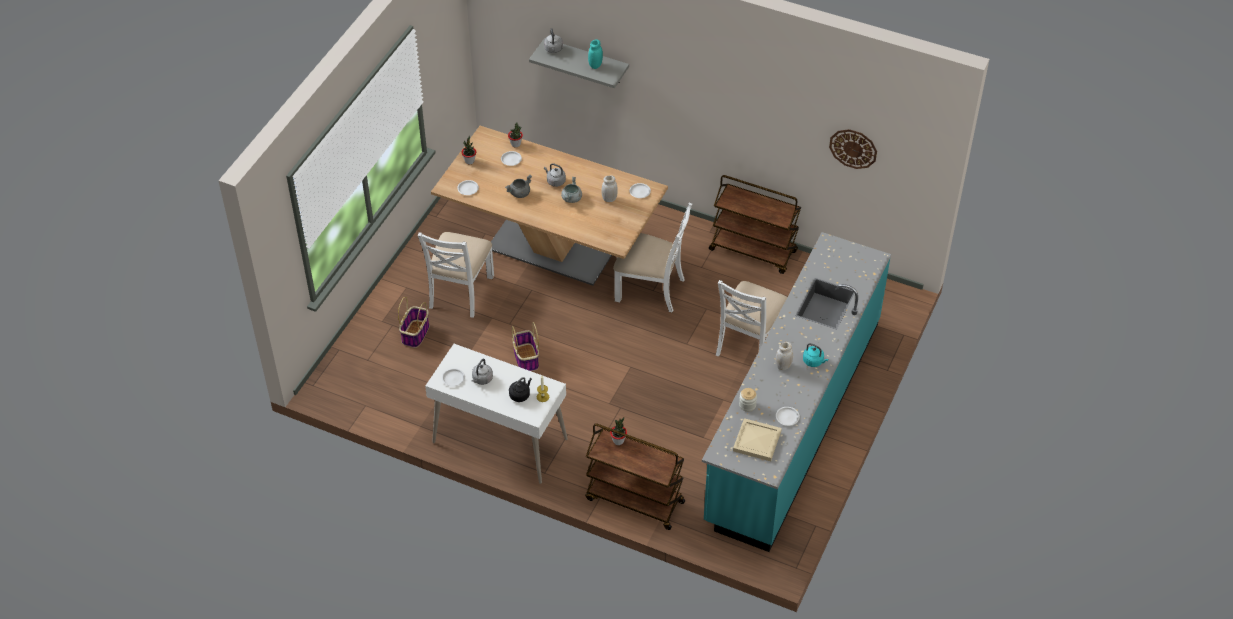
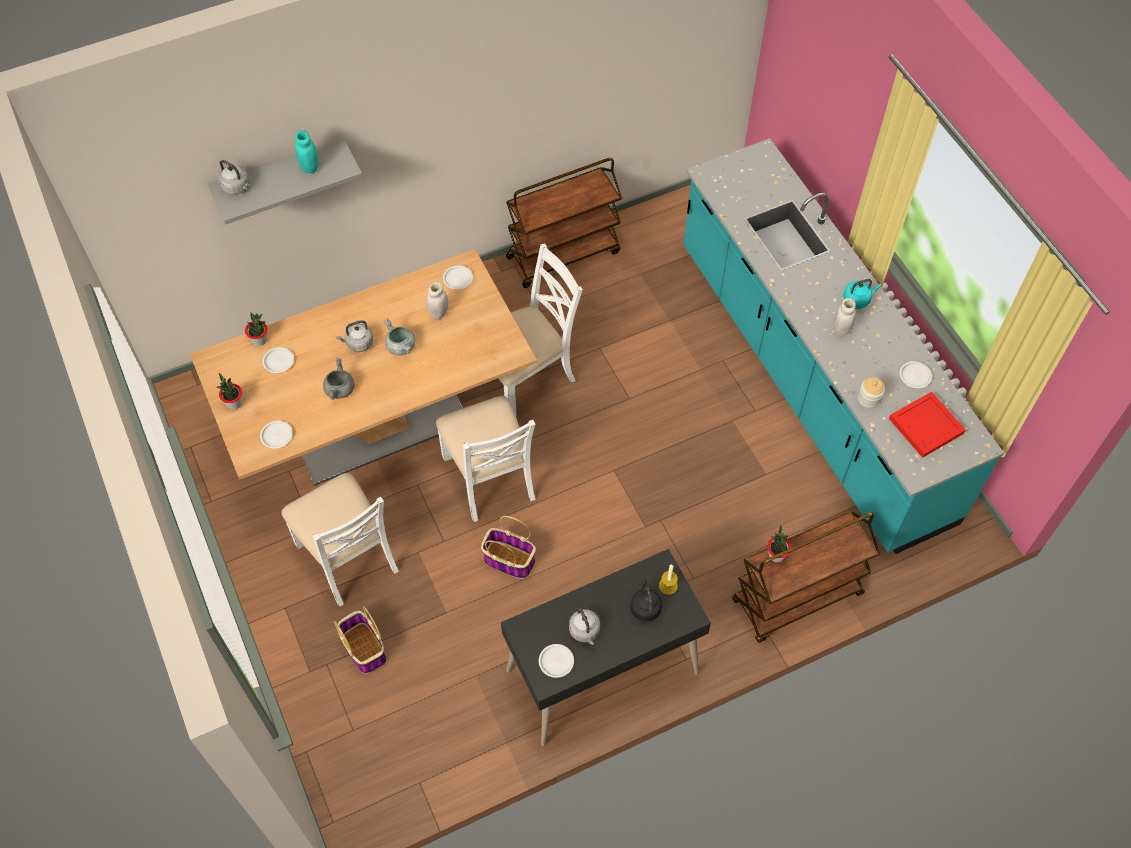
camera: 50 degrees left, 10 degrees up
(499, 441) = (602, 673): white desk -> black desk
(749, 343) = (679, 345): white chair -> white chair (490, 477)
(756, 440) = (925, 426): beige tray -> red tray
(853, 148) = (657, 52): wall clock -> none

